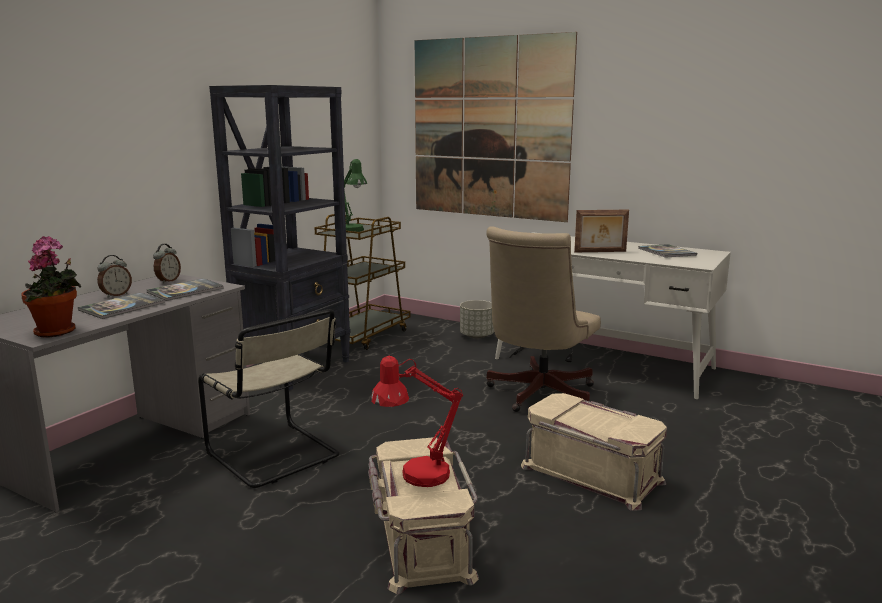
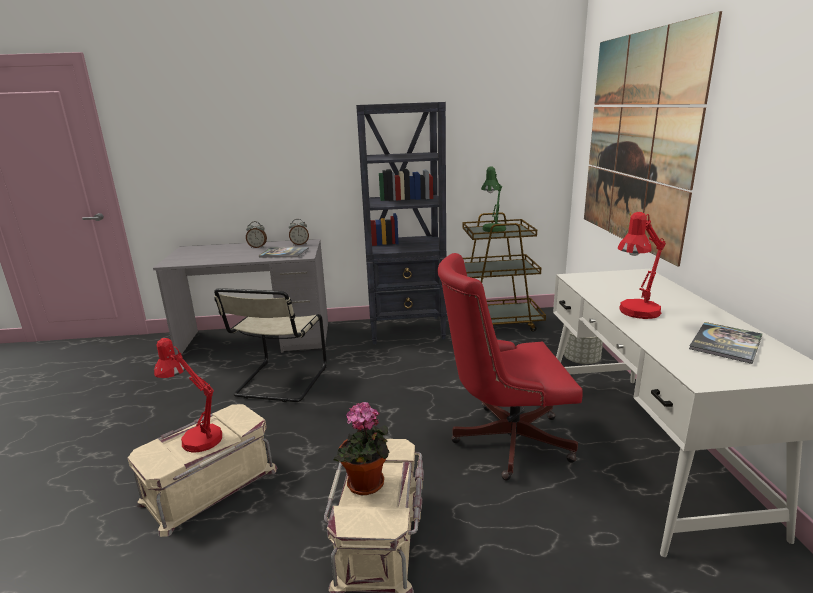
camera: 55 degrees right, 5 degrees up
(58, 332) = (180, 262): potted plant -> potted plant (366, 486)
(122, 307) = (236, 255): book -> none
(537, 395) = (503, 440): beige office chair -> red office chair
(600, 252) = (635, 313): picture frame -> red table lamp

